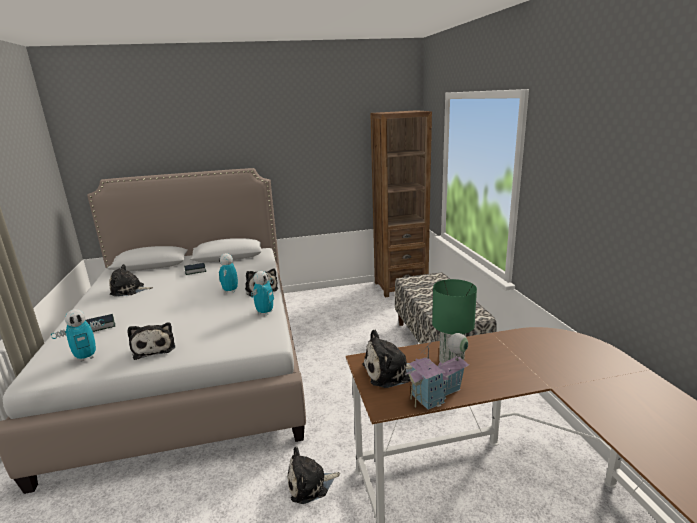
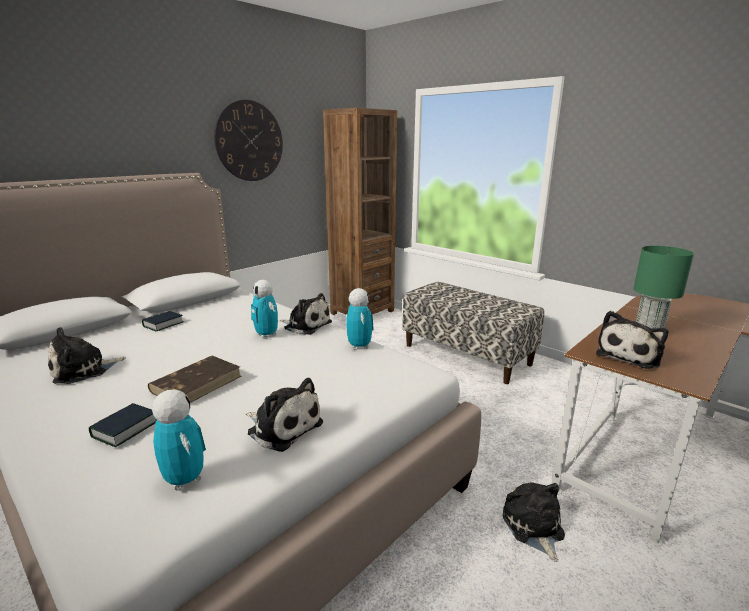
camera: 35 degrees left, 0 degrees up
(86, 357) = (185, 479): toy robot -> toy robot turned 60 degrees counterclockwise
(156, 311) = (197, 383): none -> brown book
(301, 142) = (249, 141): none -> wall clock
(310, 484) = (533, 527): plush toy -> plush toy turned 135 degrees clockwise
(437, 394) = (698, 359): toy house -> none

